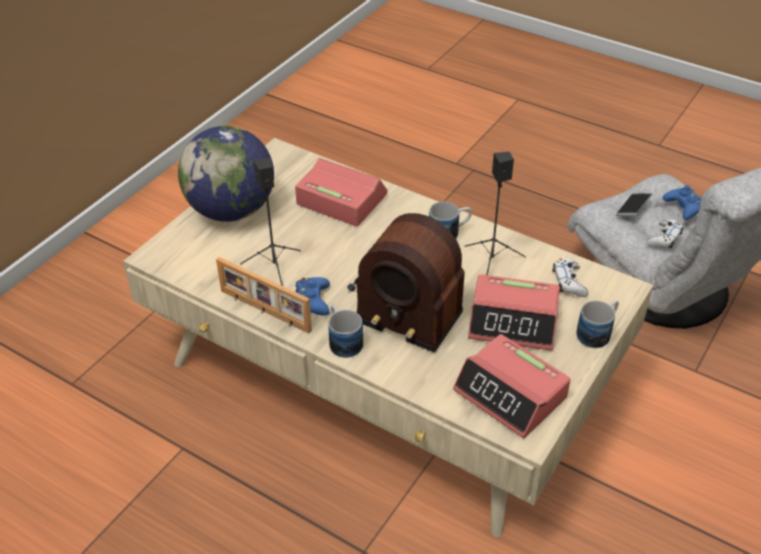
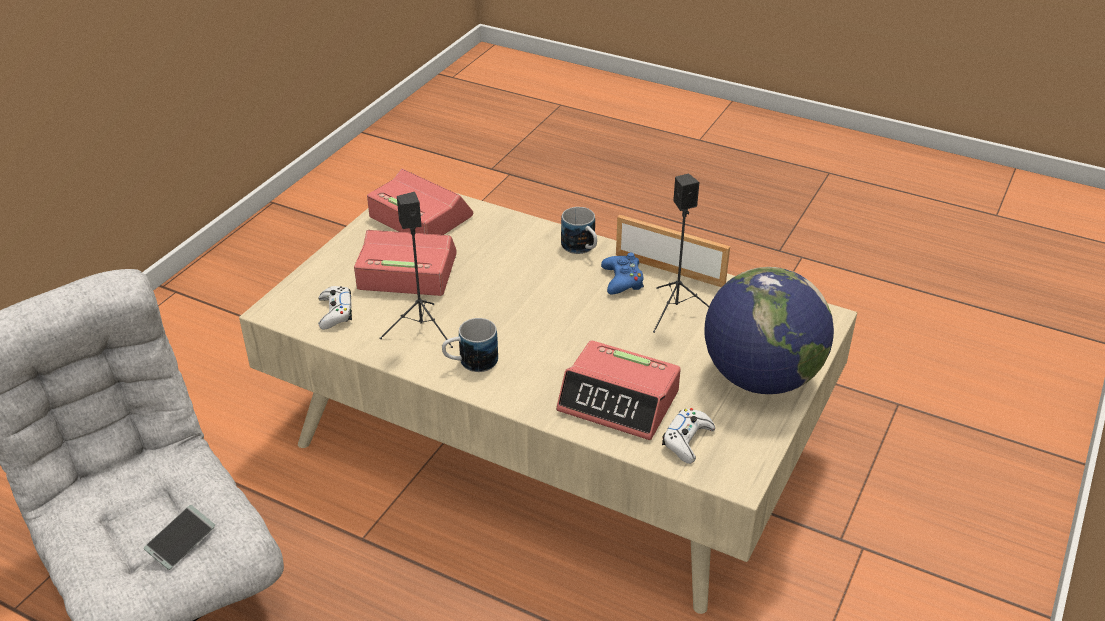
camera: 175 degrees right, 5 degrees down
(405, 298) = (522, 288): radio -> none
(598, 332) = (321, 267): mug -> none
(664, 238) = (162, 487): white game controller -> white game controller (687, 440)
(684, 207) = (101, 544): blue game controller -> none

